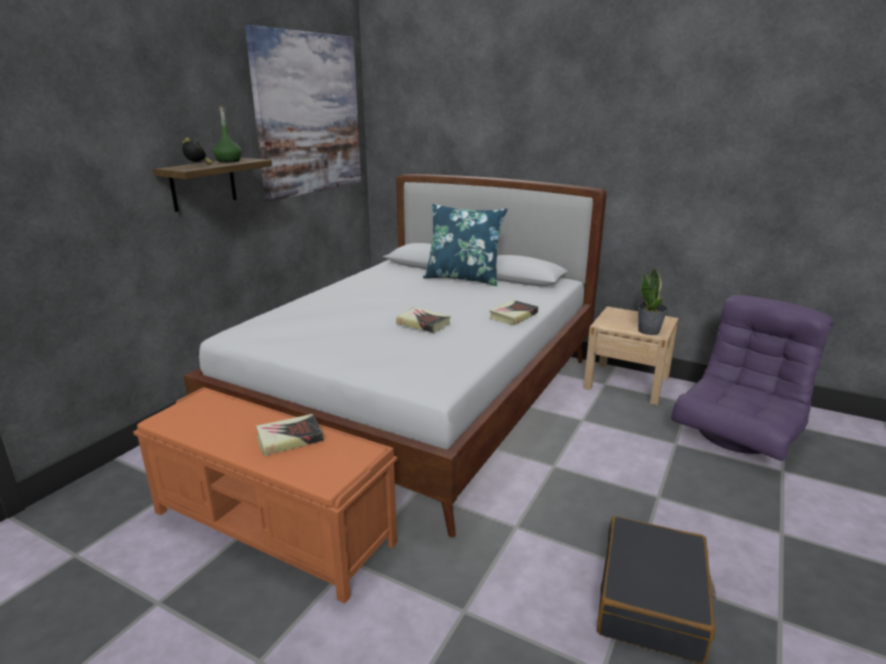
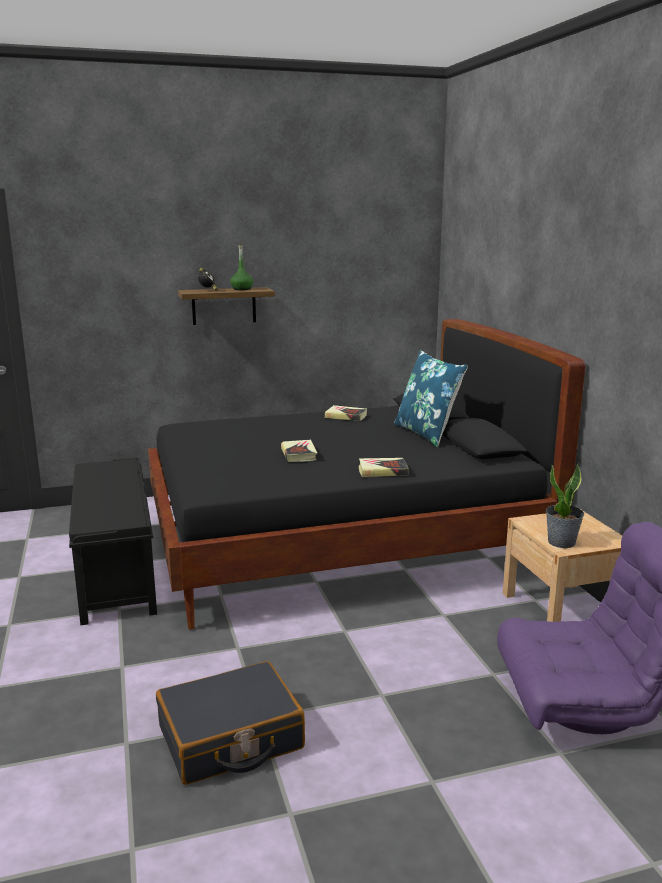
camera: 45 degrees right, 5 degrees down
(273, 528) = (116, 572): orange bench -> black bench
(289, 438) = (115, 498): book -> book (346, 416)
(309, 114) = (356, 253): picture -> none
(422, 400) = (340, 543): white bed -> black bed

